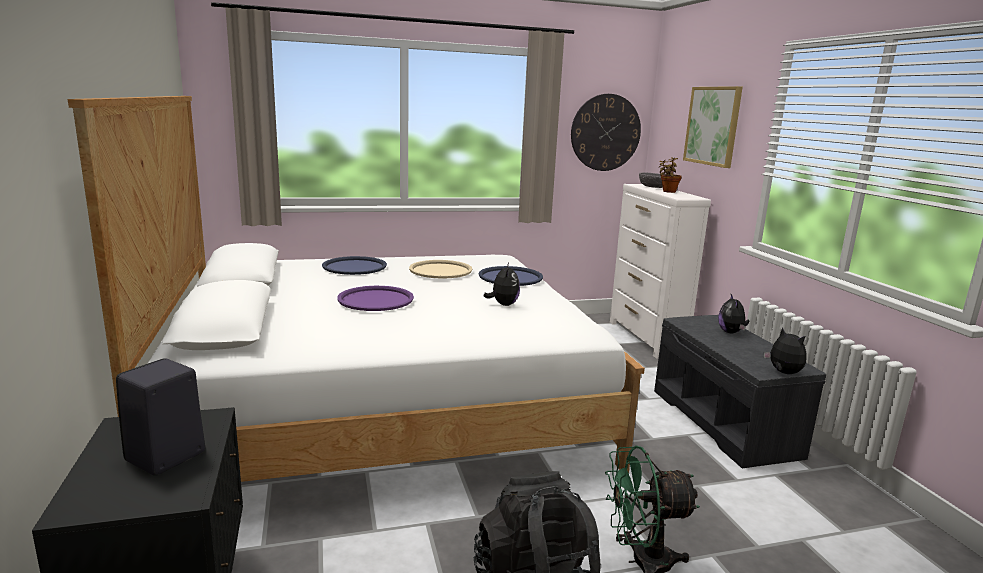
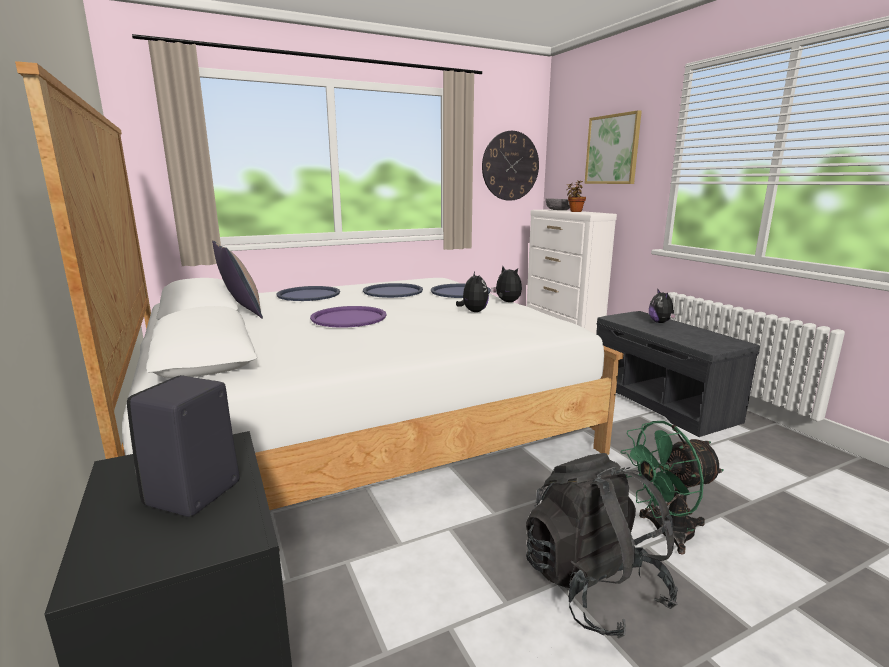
camera: 10 degrees left, 0 degrees up
(280, 282) = (241, 312): none -> pillow
(440, 270) = (393, 291): beige tray -> blue tray
(783, 373) = (727, 348): plush toy -> plush toy (507, 302)

